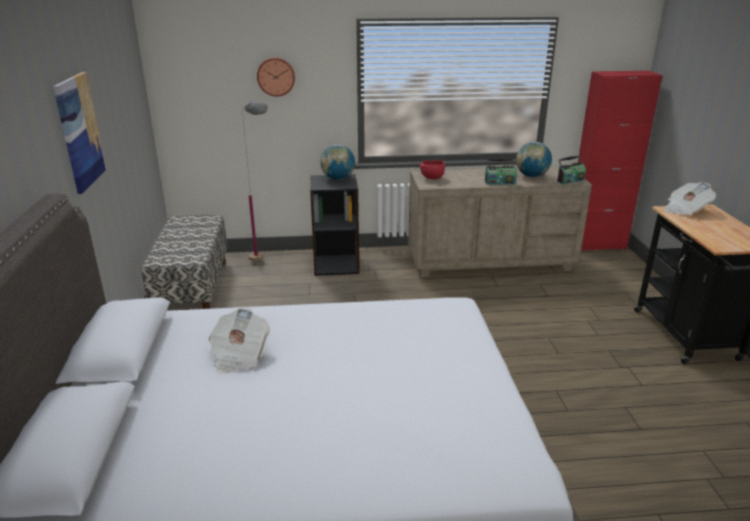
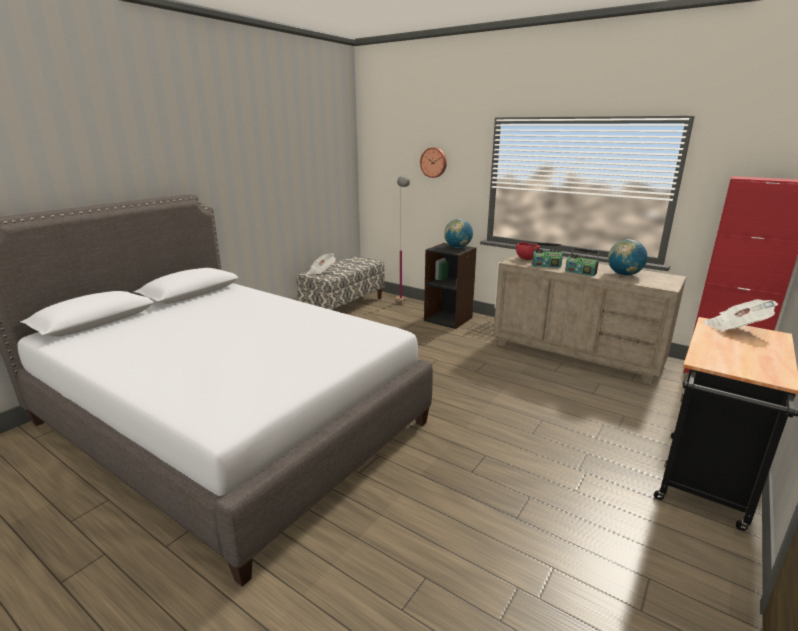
camera: 40 degrees right, 5 degrees down
(79, 131) = (250, 171): picture -> none
(239, 355) = (226, 312): newspaper -> newspaper (321, 271)
(570, 180) = (659, 285): radio -> radio (546, 265)

